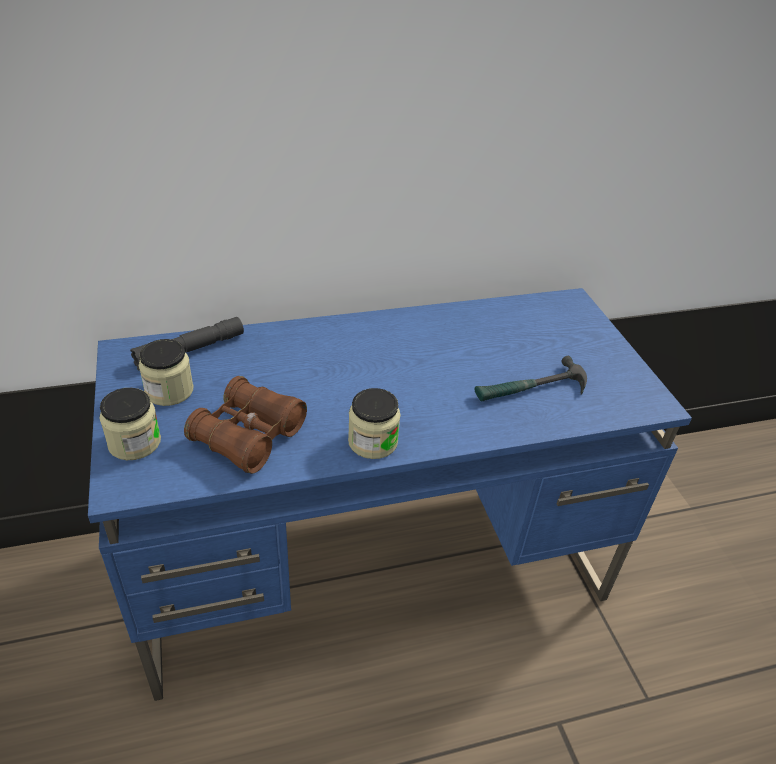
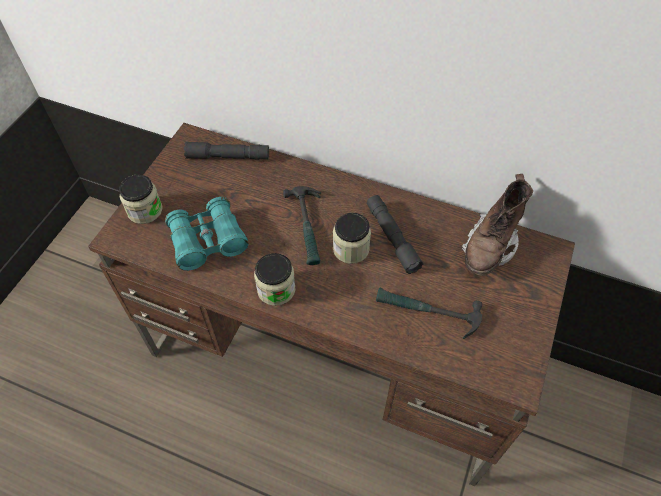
camera: 40 degrees right, 15 degrees up
(169, 391) = (191, 182): jar -> jar (351, 249)
(248, 436) = (208, 241): brown binoculars -> turquoise binoculars
(348, 374) = (308, 227): none -> hammer
(375, 565) = (333, 354): blue desk -> brown desk
(437, 347) = (392, 238): none -> grey flashlight
(525, 318) = (489, 247): none -> brown boot

